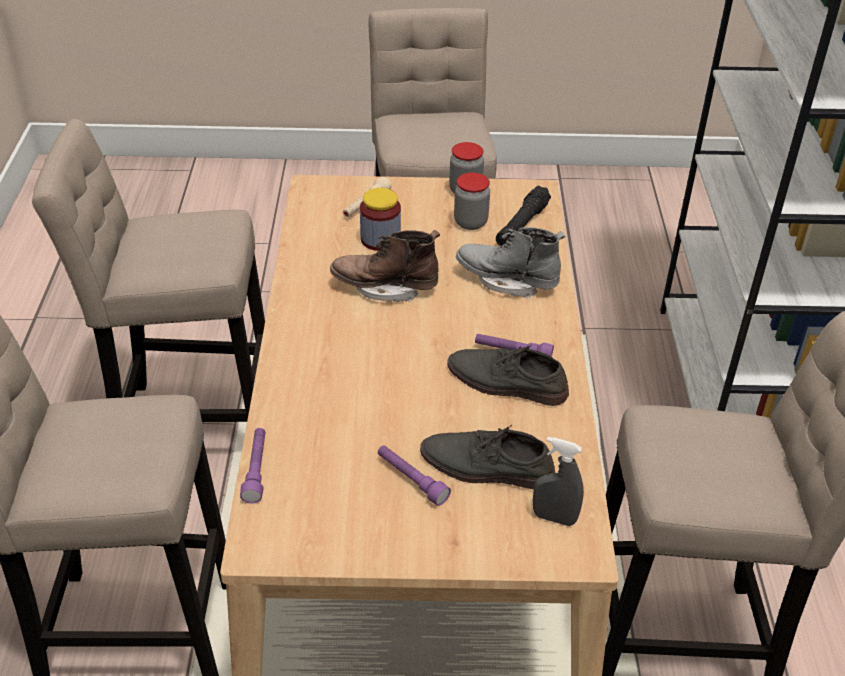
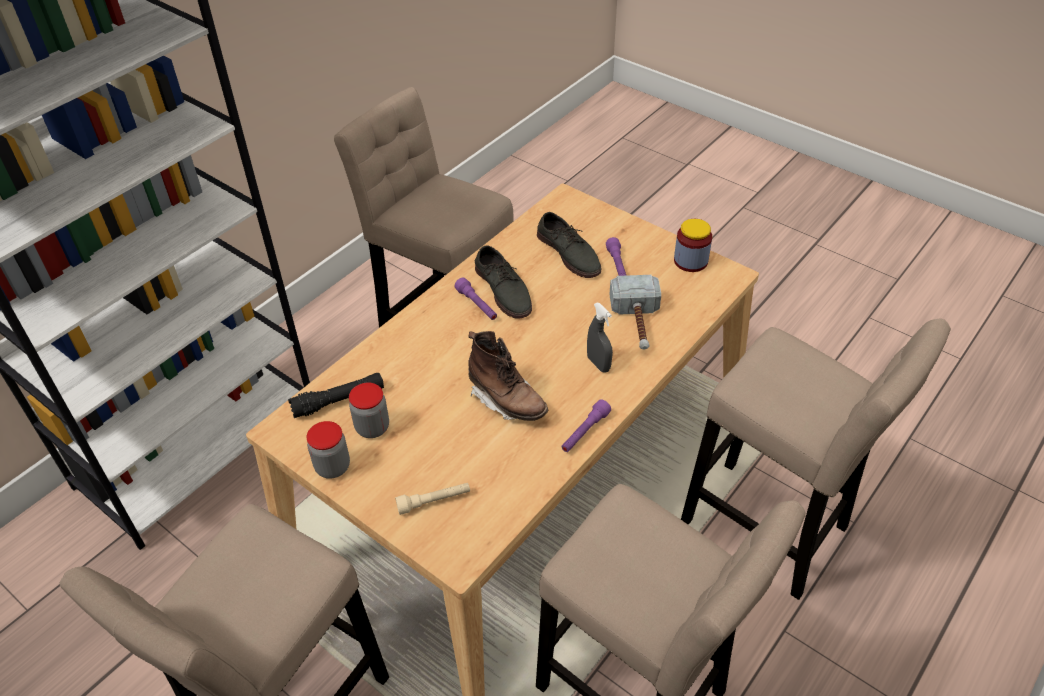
camera: 140 degrees left, 5 degrees up
(256, 470) = (704, 314): purple flashlight -> purple flashlight (584, 432)
(326, 418) = (637, 324): none -> hammer
(380, 239) = (462, 452): jar -> jar (690, 261)
(507, 281) = (414, 358): grey boot -> none
(554, 518) = (561, 216): grey spray bottle -> grey spray bottle (598, 364)

